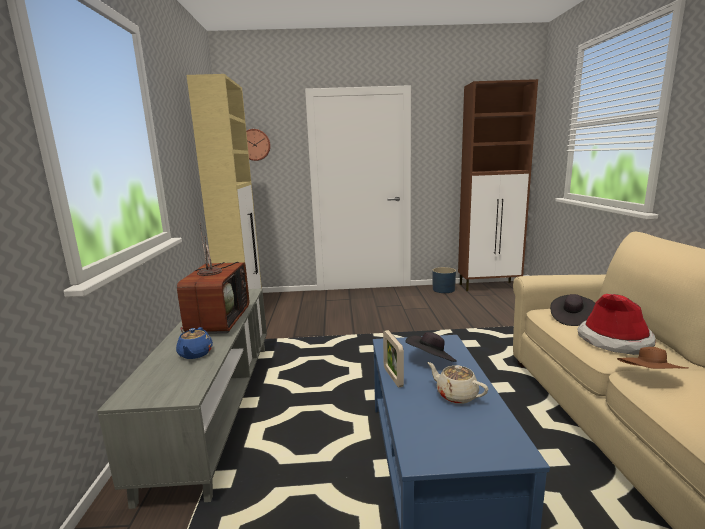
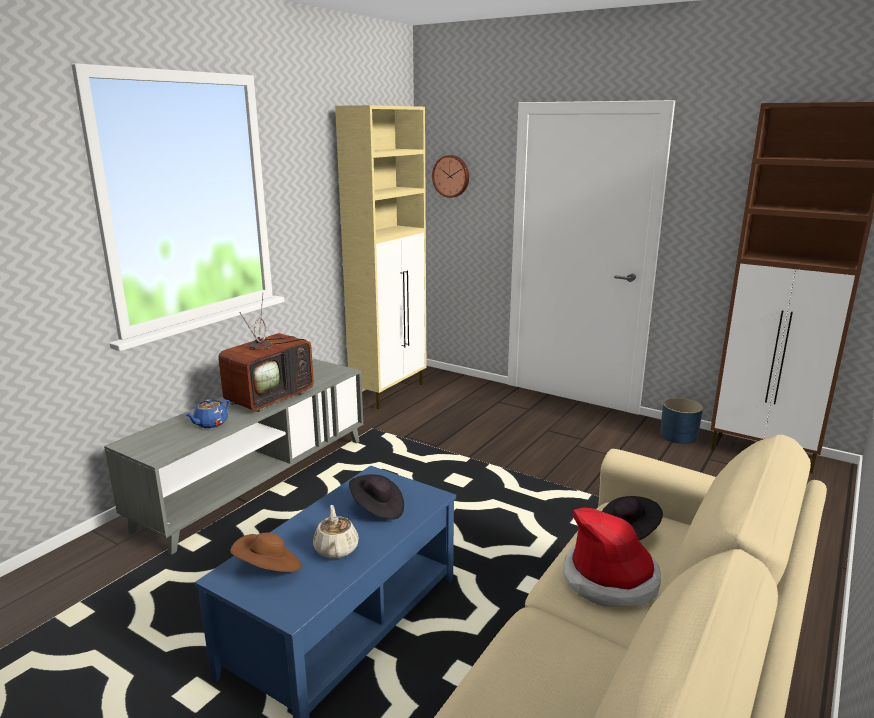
camera: 35 degrees right, 5 degrees up
(393, 377) = (319, 509): picture frame -> none
(649, 378) = (547, 630): brown hat -> brown hat (269, 569)

